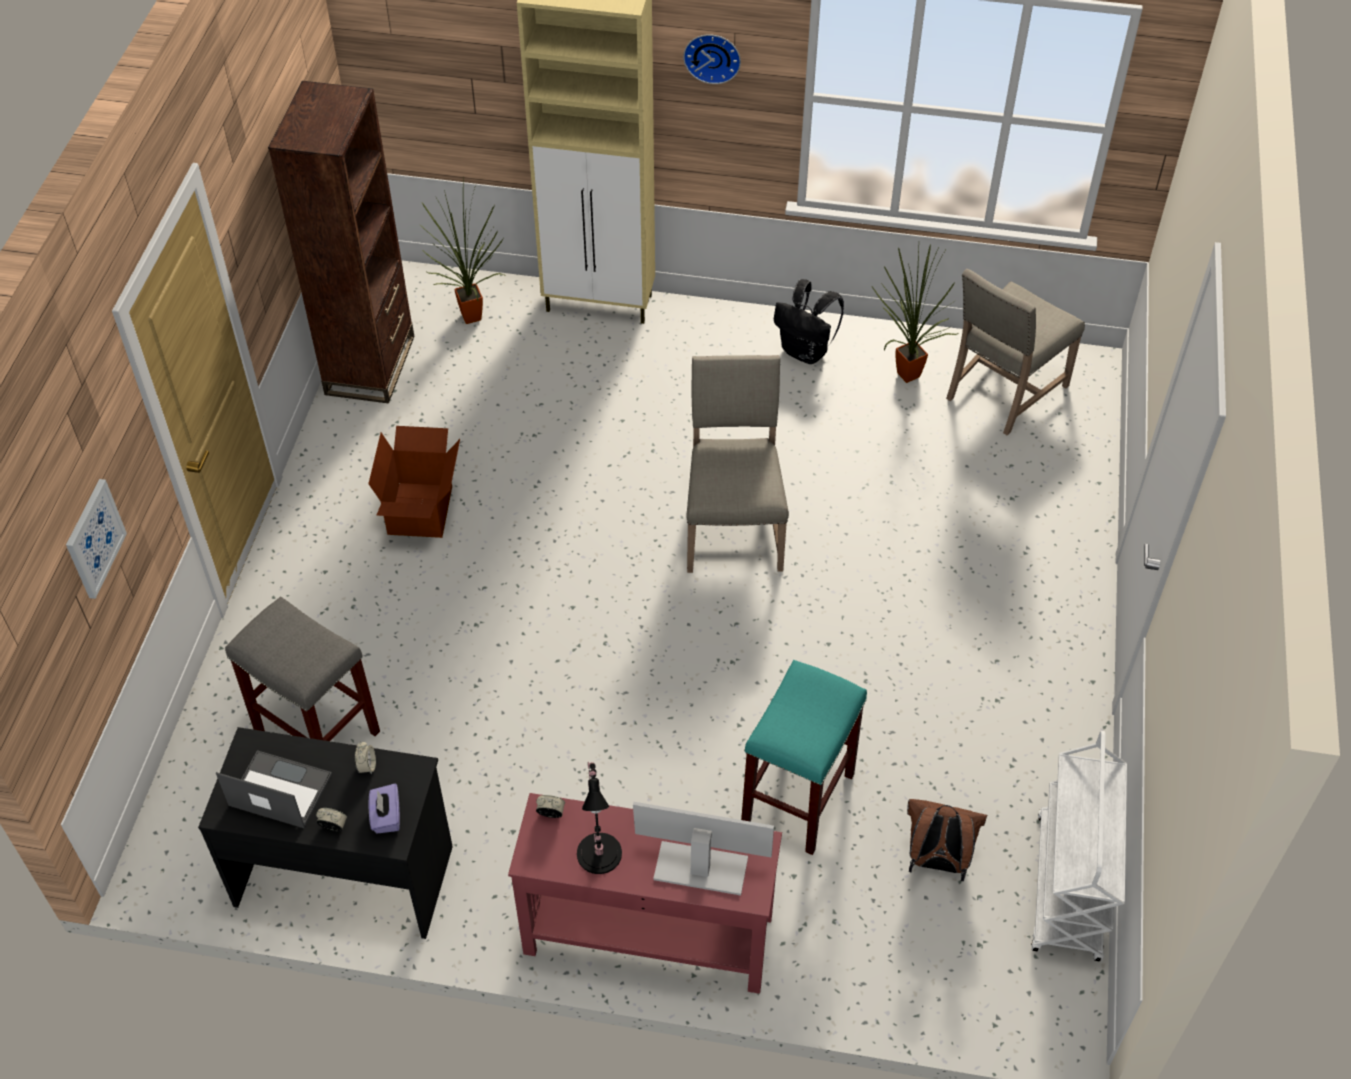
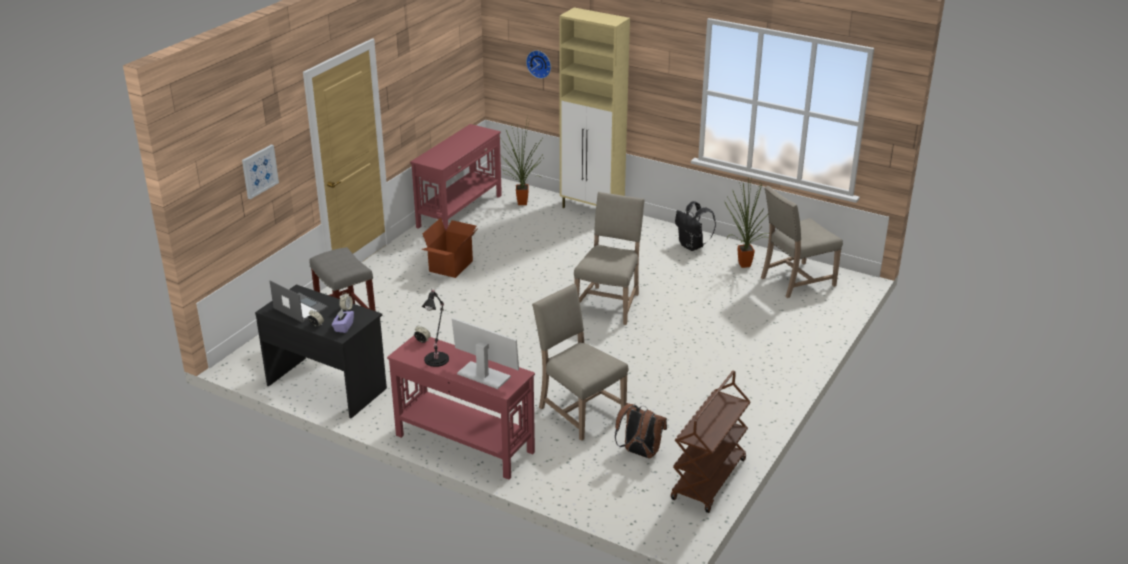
camera: 20 degrees right, 20 degrees down
(370, 365) = (460, 211): brown bookcase -> red console table
(712, 56) = (658, 63): wall clock -> wall clock (539, 63)
(798, 797) = (578, 410): turquoise stool -> beige chair
(1068, 888) = (709, 480): white cart -> brown cart

